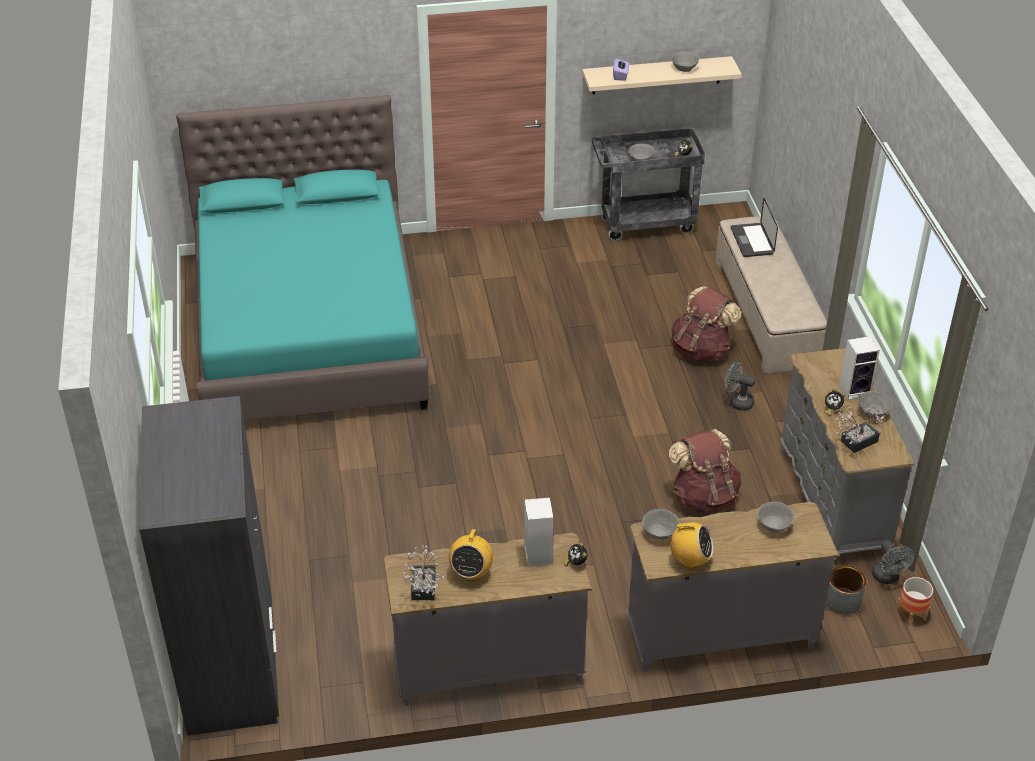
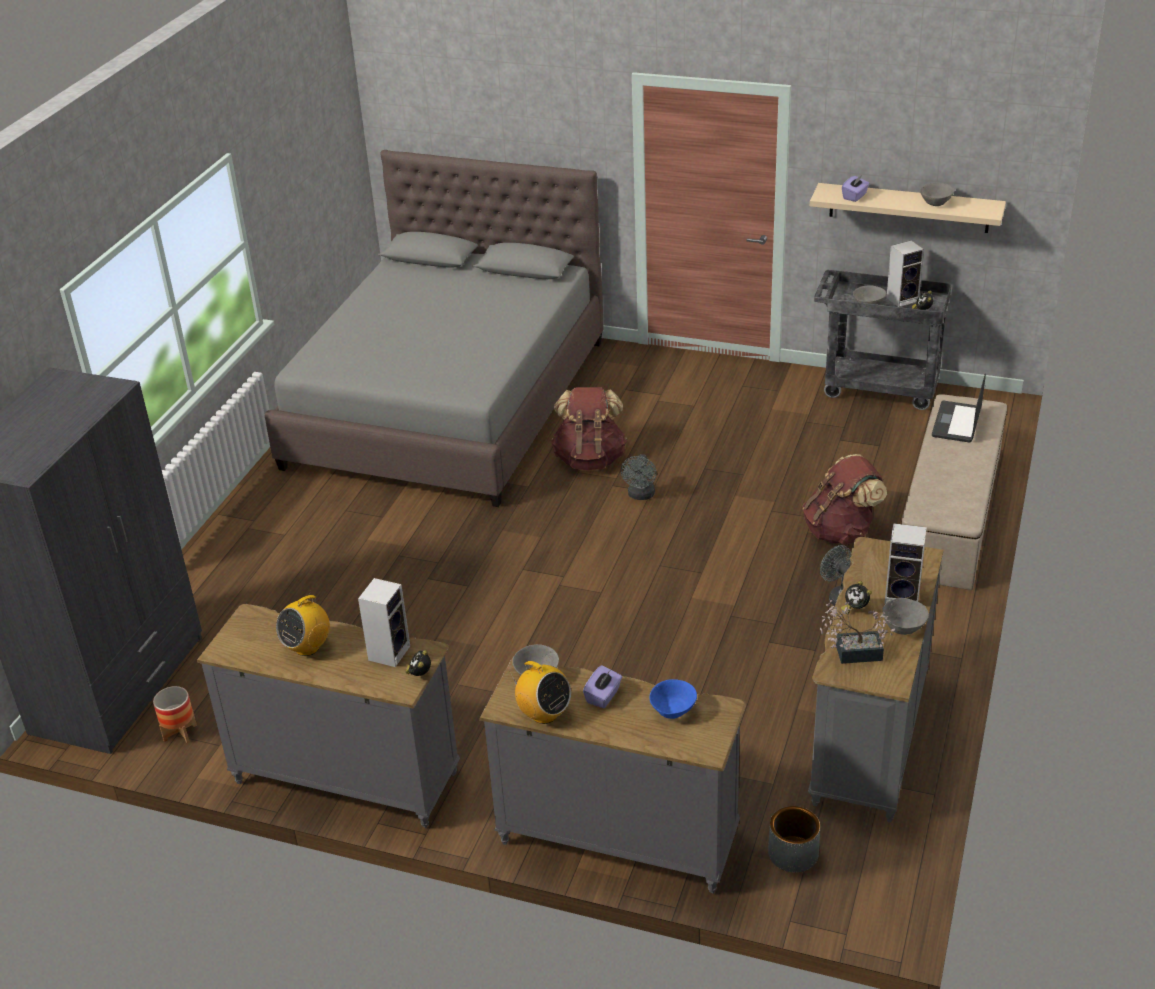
camera: 30 degrees right, 5 degrees down
(309, 329) = (448, 403): turquoise bed -> grey bed
(422, 590) = (246, 648): potted plant -> none
(662, 149) = (903, 299): none -> speaker
(703, 497) = (719, 685): brown backpack -> brown backpack (590, 459)
(719, 532) = (603, 696): none -> purple tissue box
(773, 525) = (672, 710): grey bowl -> blue bowl
(887, 578) = (871, 848): grey fan -> grey fan (640, 495)
(911, 615) = (867, 902): planter -> planter (180, 733)

